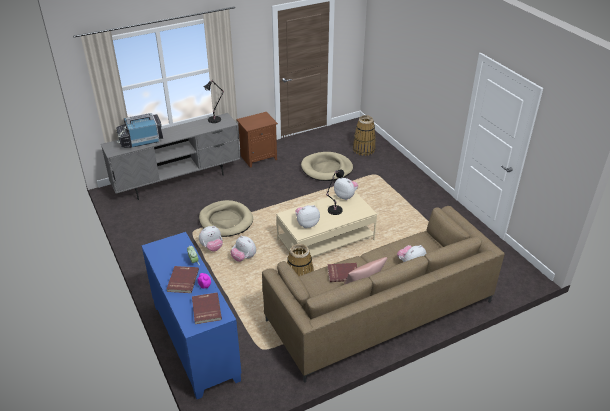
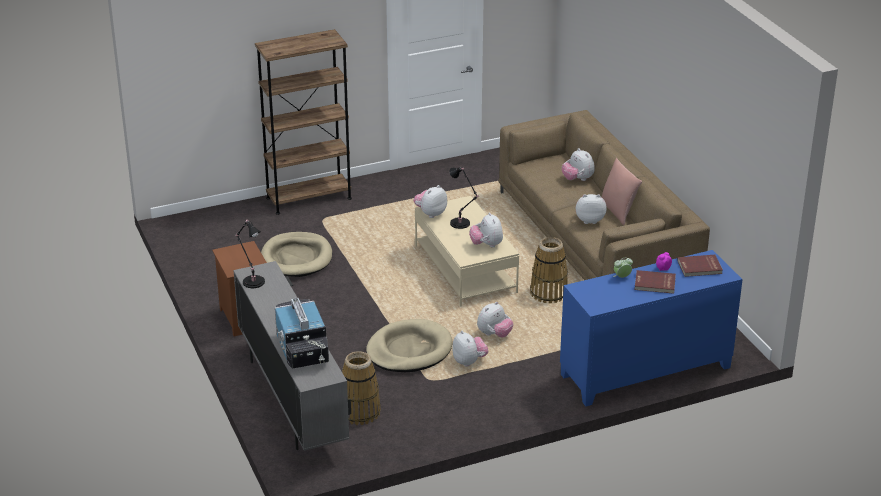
camera: 85 degrees left, 5 degrees down
(343, 273) = (589, 220): red book -> plush toy
(364, 149) = (253, 223): basket -> basket (359, 412)
(400, 166) = (309, 198): none -> brown bookcase

